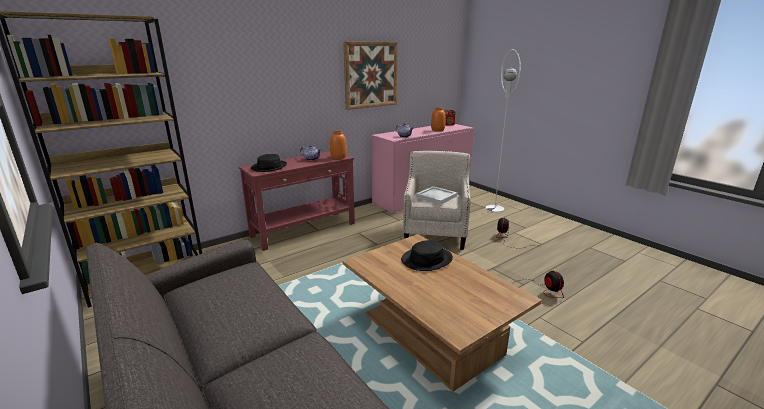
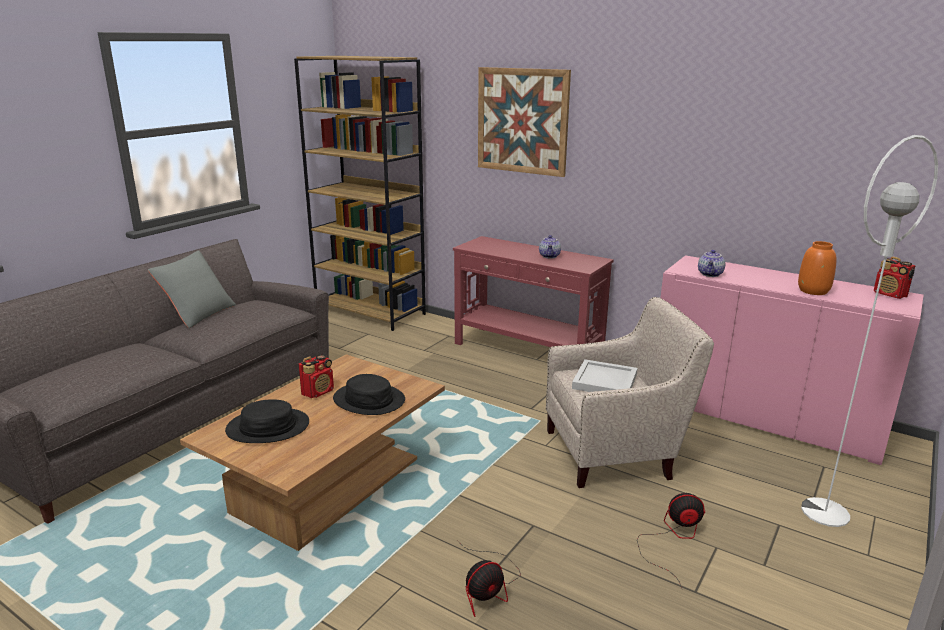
camera: 70 degrees right, 0 degrees up
(193, 321) = (198, 313): none -> grey pillow
(269, 167) = (493, 246): black hat -> black hat (268, 427)
(338, 157) = (577, 266): orange vase -> none
(371, 75) = (706, 150): picture -> picture (522, 121)
(403, 277) = (318, 392): none -> radio

